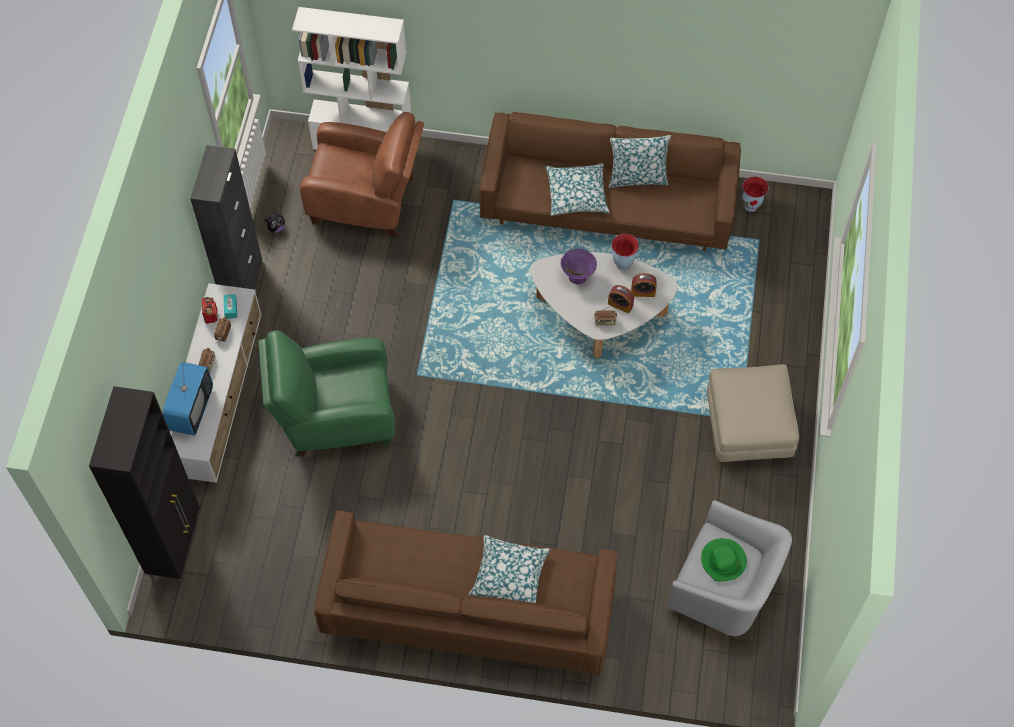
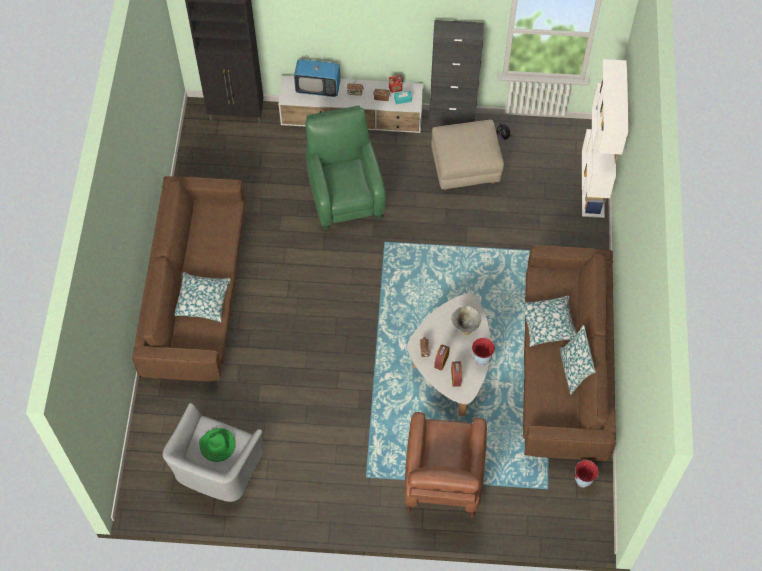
camera: 85 degrees right, 0 degrees up
(367, 201) = (538, 192): brown armchair -> brown armchair (443, 481)
(577, 276) = (465, 328): purple bowl -> grey bowl
(747, 428) = (359, 482): beige ottoman -> beige ottoman (465, 168)

